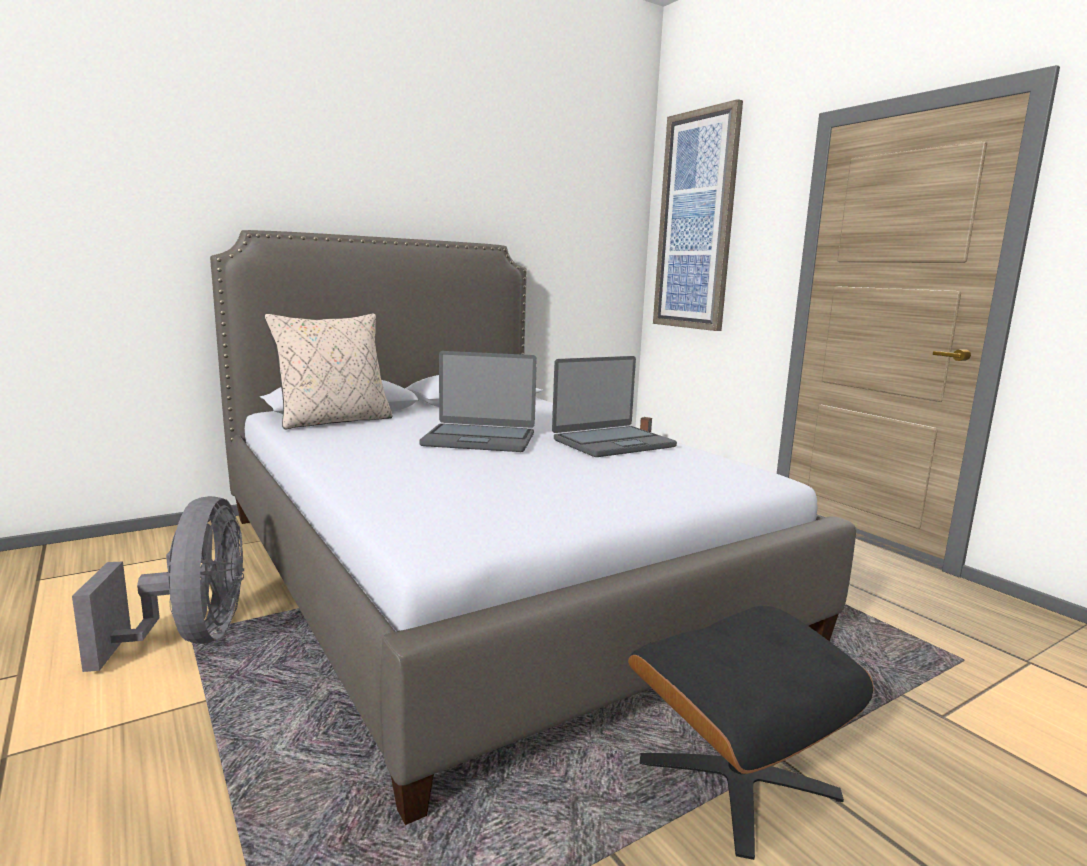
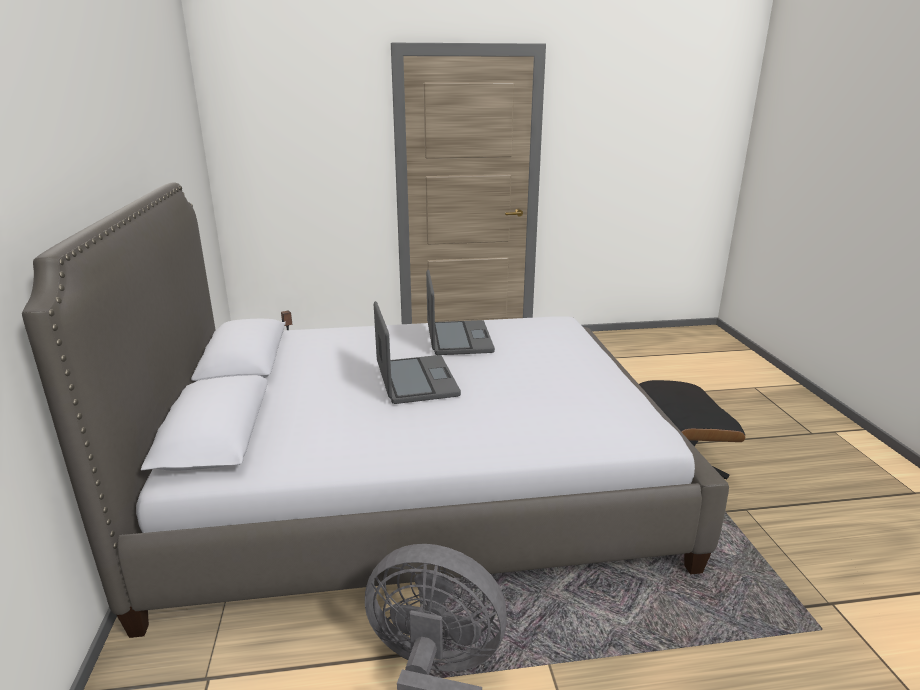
camera: 65 degrees left, 10 degrees up
(334, 421) = (272, 439): beige pillow -> none
(479, 439) = (415, 381): laptop -> laptop turned 45 degrees counterclockwise
(696, 222) = (272, 124): picture -> none

